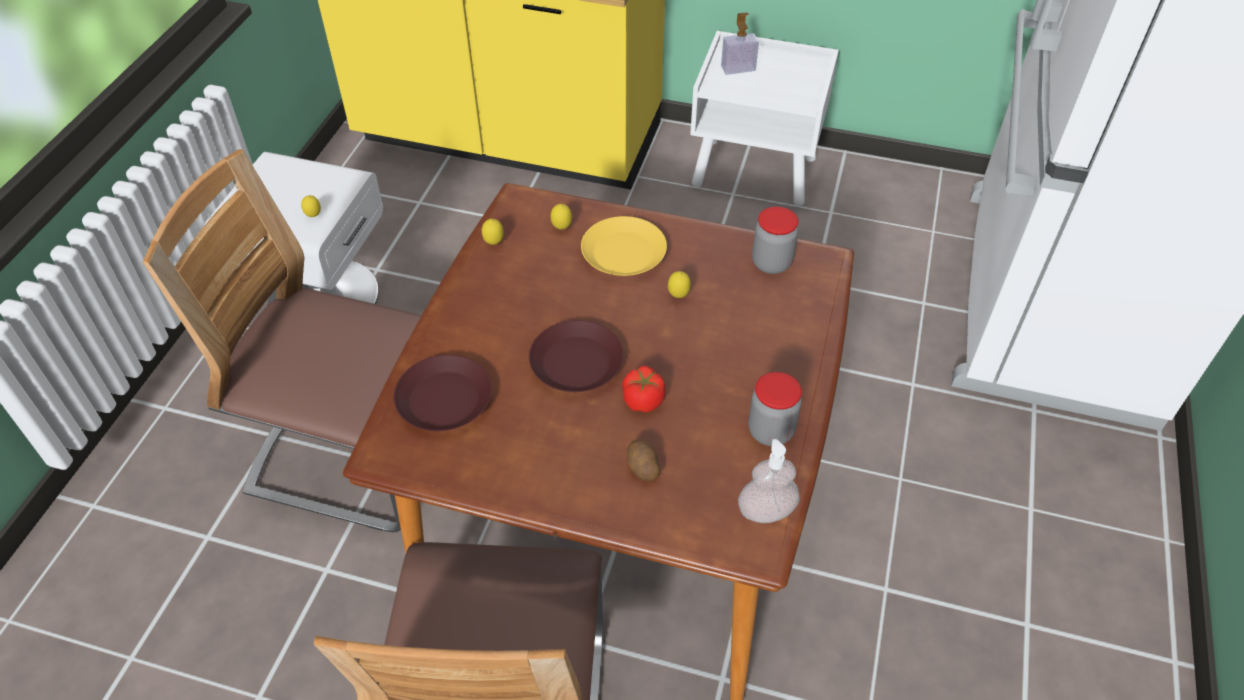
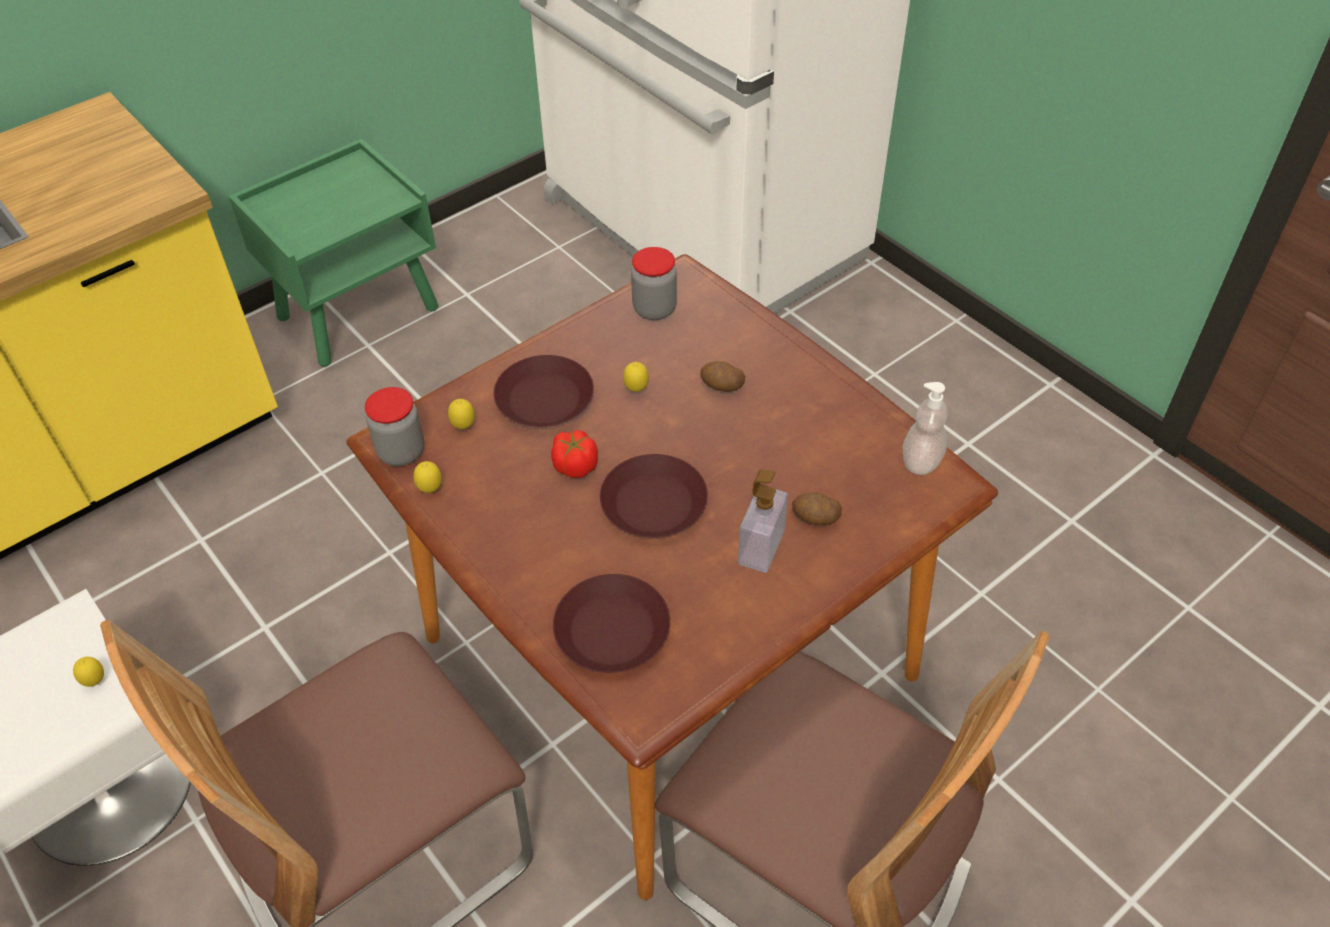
camera: 55 degrees left, 0 degrees up
(622, 253) = (544, 400): yellow plate -> brown plate
(643, 400) = (739, 478): tomato -> tomato (575, 466)
(728, 342) = (721, 386): none -> potato
(738, 68) = (297, 214): soap dispenser -> soap dispenser (761, 547)
(756, 172) = (359, 312): white nightstand -> green nightstand
(770, 431) = (841, 413): jar -> jar (401, 452)

